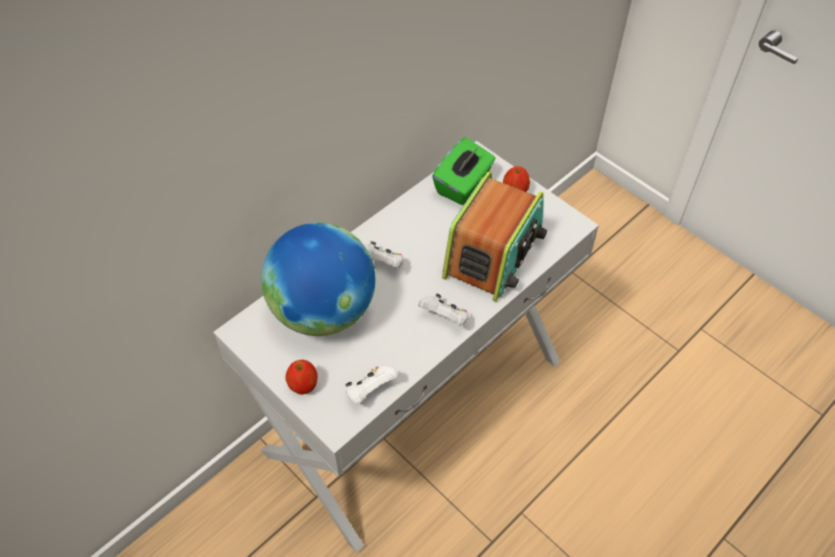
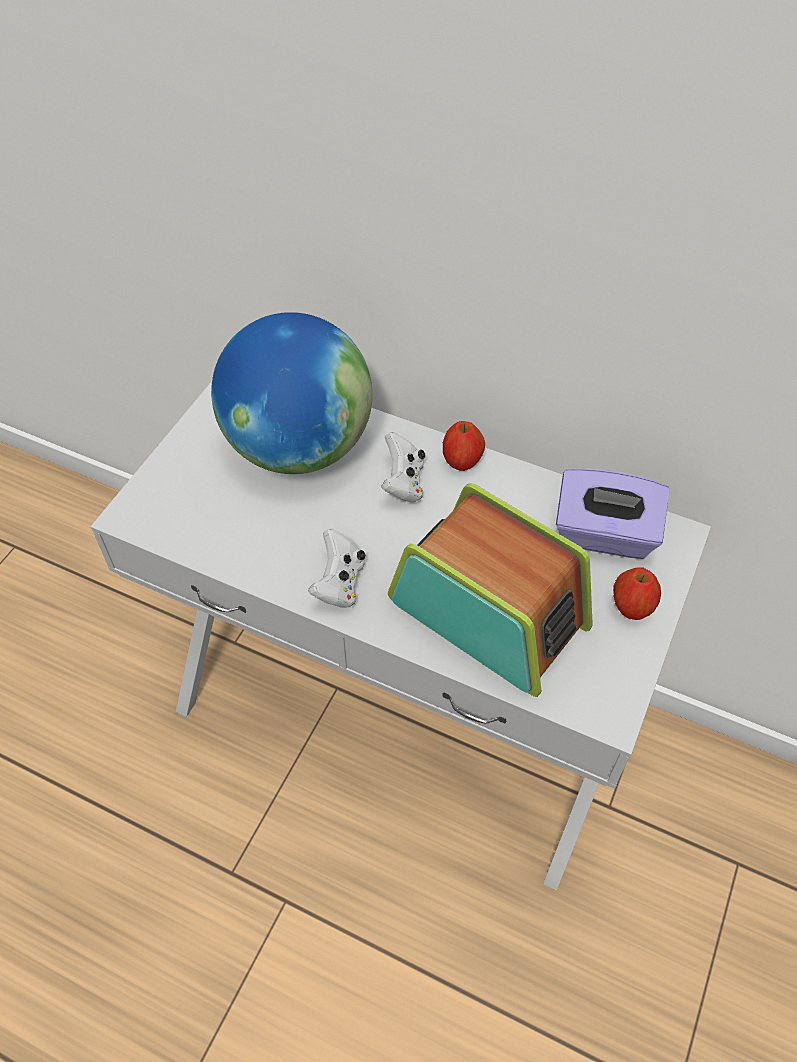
camera: 70 degrees right, 0 degrees up
(303, 385) = (179, 464): apple -> apple (461, 461)
(370, 391) = (190, 534): white game controller -> none
(463, 185) = (604, 535): green tissue box -> purple tissue box
(494, 253) = (489, 612): radio -> radio turned 150 degrees counterclockwise

